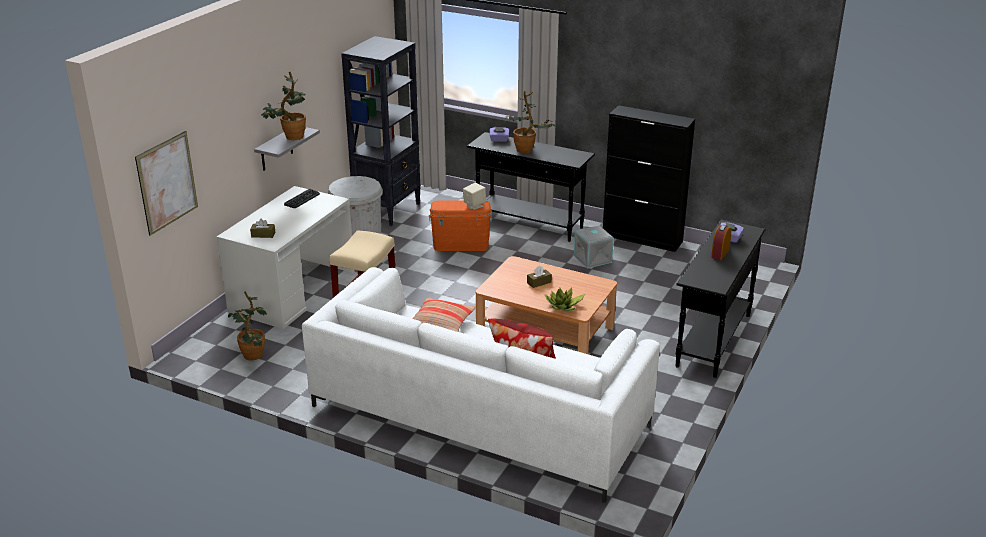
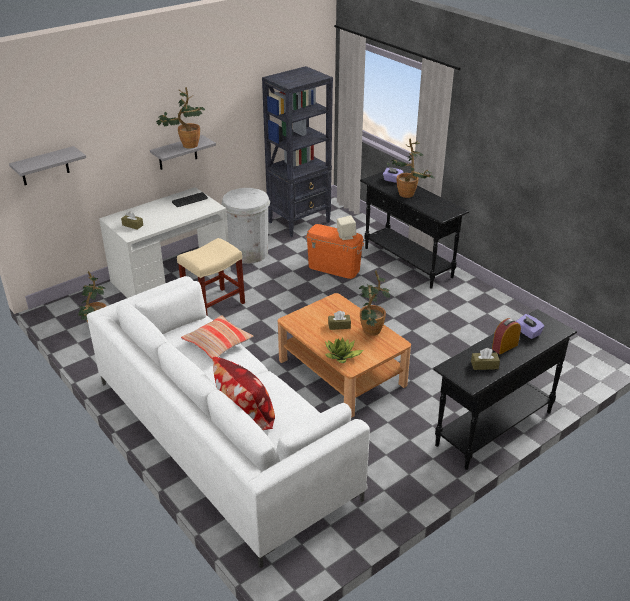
camera: 25 degrees right, 5 degrees up
(167, 182) = (44, 166): picture -> grey shelf
(572, 281) = (370, 333): none -> potted plant
(593, 259) = (440, 311): grey storage box -> none
(642, 238) = (502, 302): black cabinet -> none
(716, 271) = (484, 365): none -> brown tissue box

